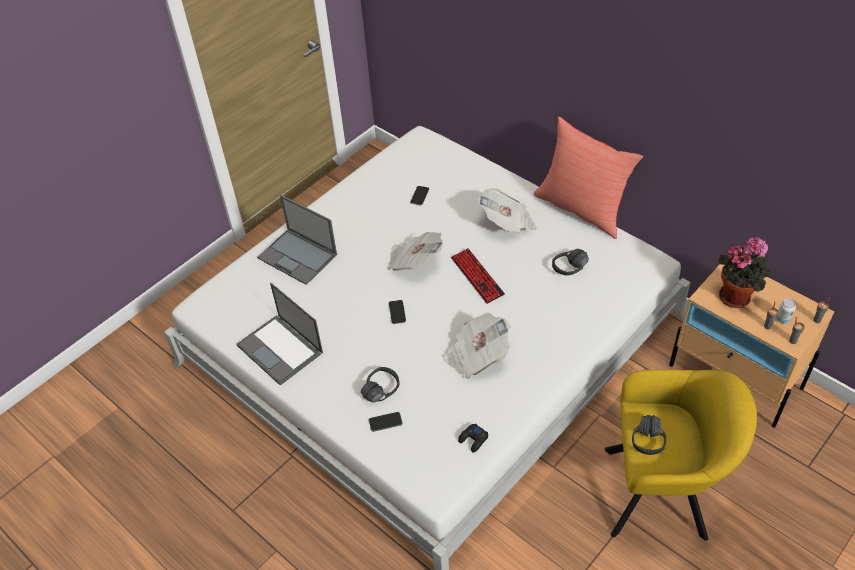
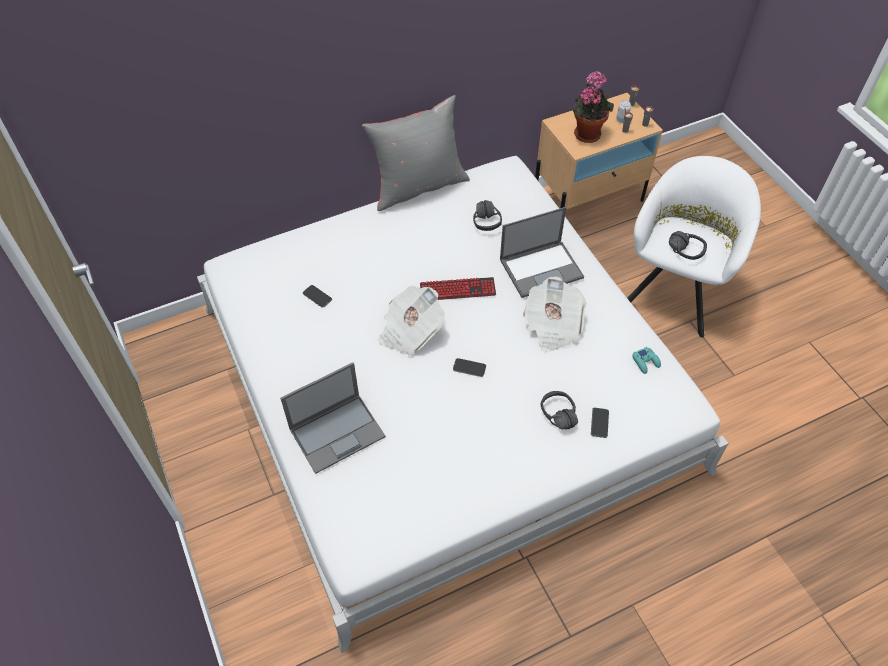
camera: 70 degrees left, 5 degrees up
(281, 349) = (464, 488): laptop -> laptop (542, 268)
(473, 440) = (646, 362): black game controller -> turquoise game controller
(507, 223) = (403, 242): newspaper -> none
(582, 208) = (418, 186): red pillow -> grey pillow
(662, 493) = (675, 289): yellow armchair -> white armchair

